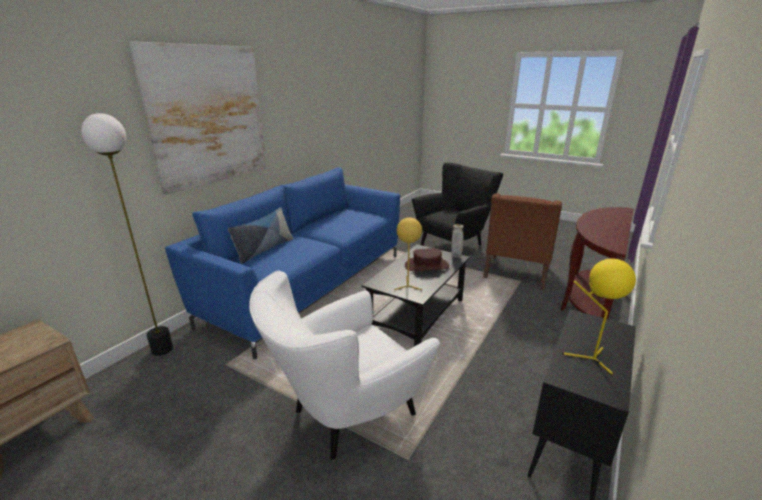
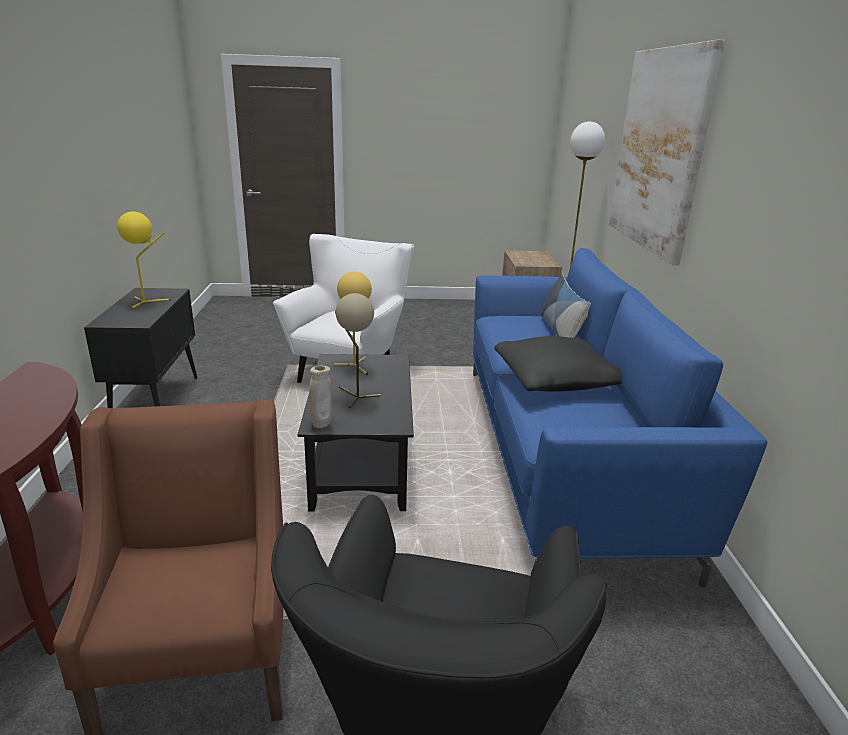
camera: 145 degrees right, 0 degrees up
(332, 229) = (555, 381): none -> black pillow
(427, 266) = (355, 396): brown hat -> beige table lamp

